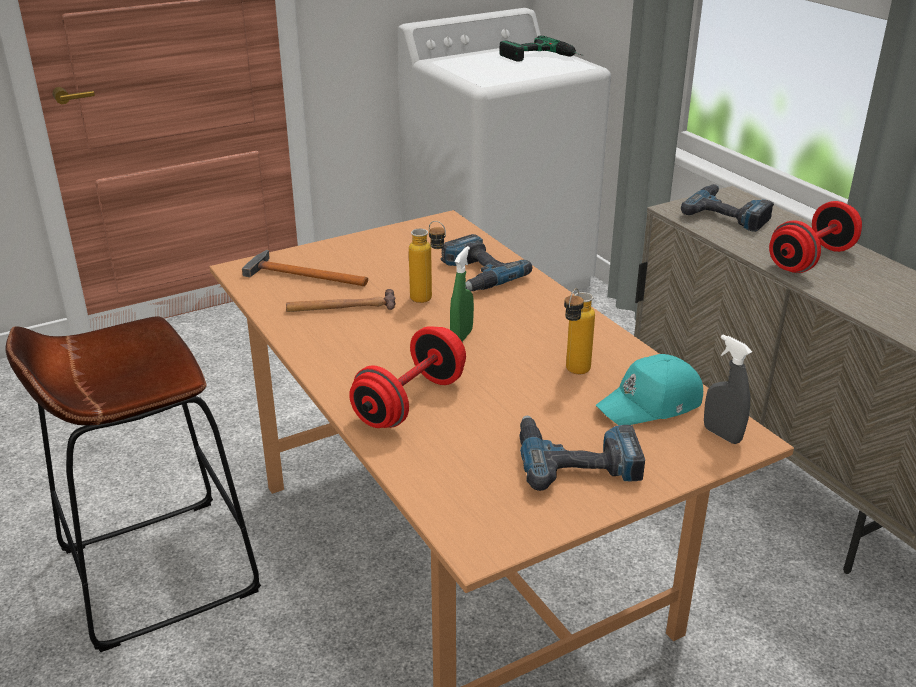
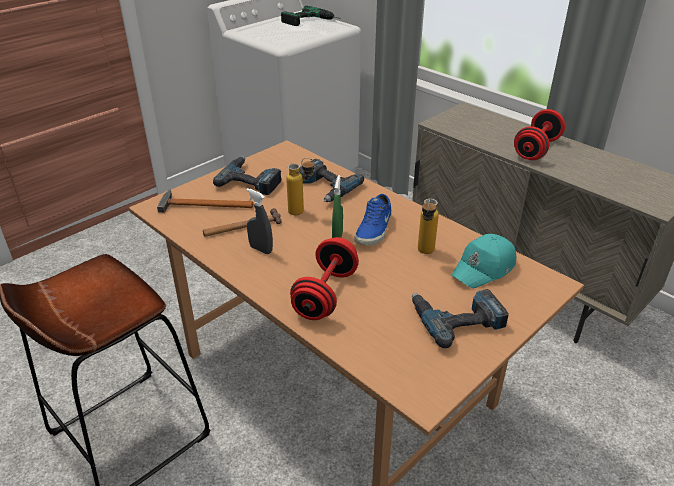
camera: 15 degrees left, 5 degrees up
(518, 334) = (374, 230): none -> blue shoe
(722, 435) = (537, 283): grey spray bottle -> grey spray bottle (261, 249)
(728, 214) = (471, 123): power drill -> power drill (251, 180)

